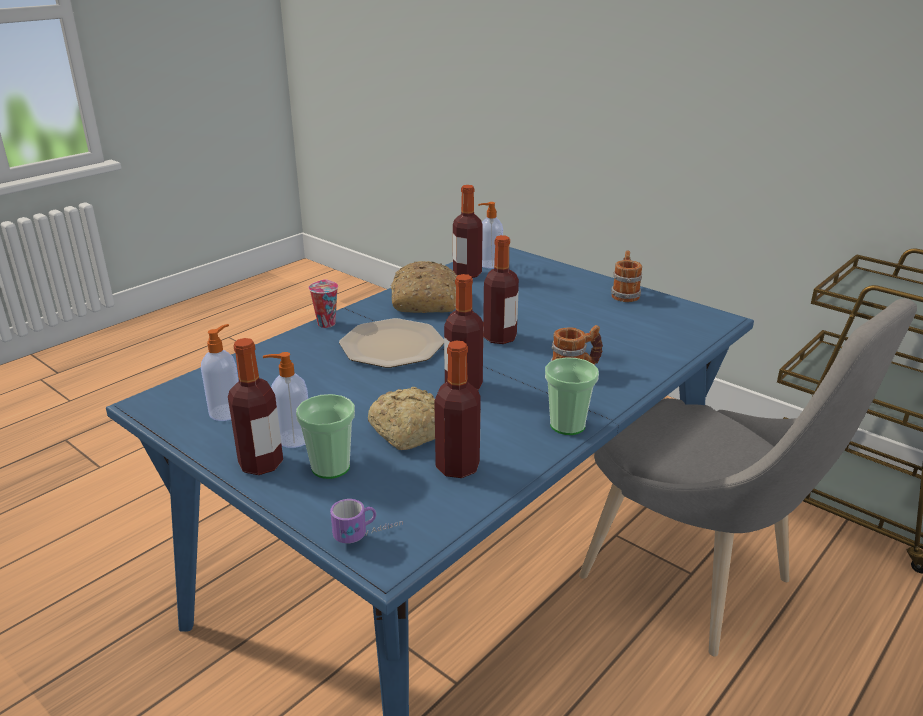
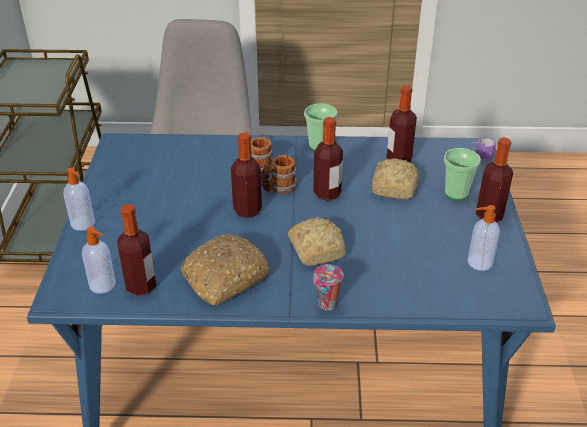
camera: 130 degrees left, 10 degrees up
(293, 438) = (458, 220): soap dispenser -> soap dispenser (83, 224)
(392, 346) = (317, 248): plate -> bread
(625, 294) = (107, 189): mug -> mug (278, 188)

